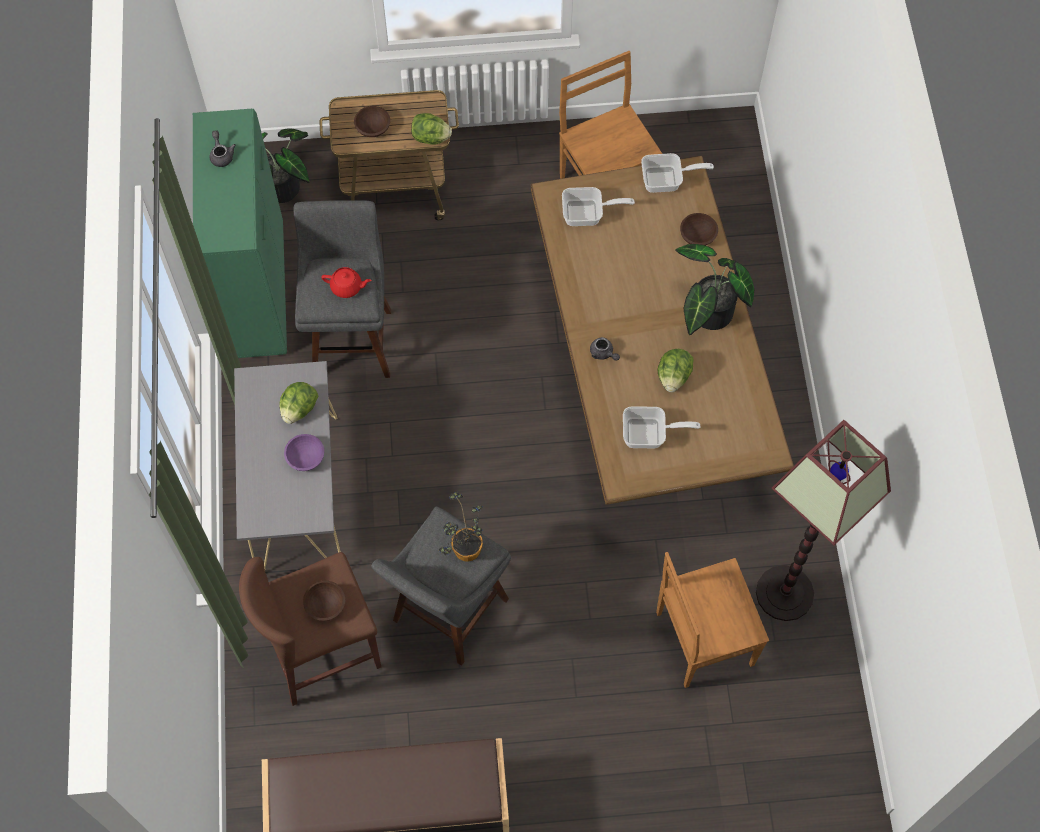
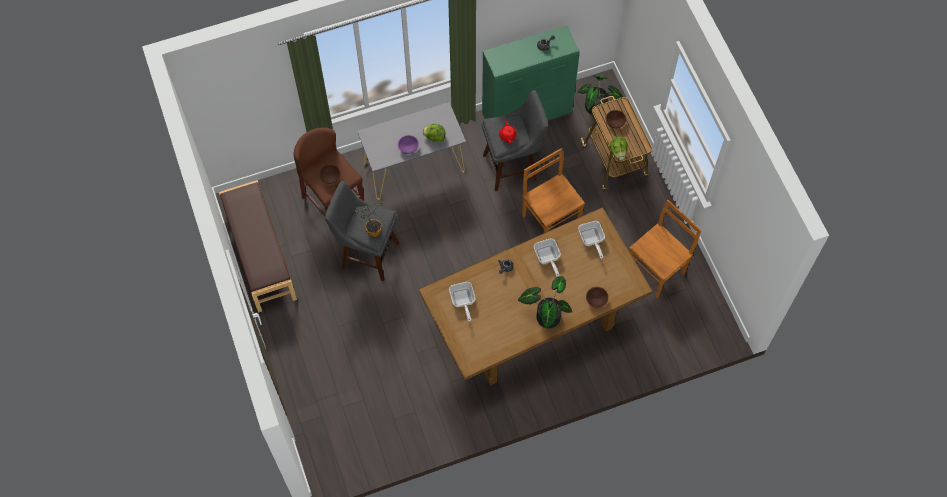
camera: 75 degrees right, 0 degrees up
(667, 181) = (628, 276): frying pan -> frying pan (547, 258)
(673, 377) = (501, 306): lettuce -> none
(701, 639) = (385, 381): brown chair -> brown chair (550, 218)
(783, 593) = (423, 419): floor lamp -> none

